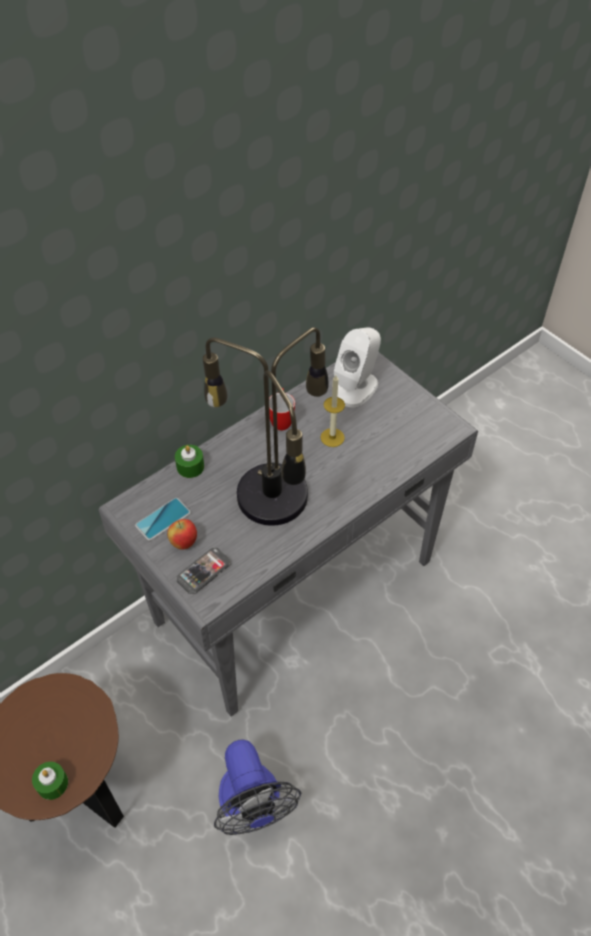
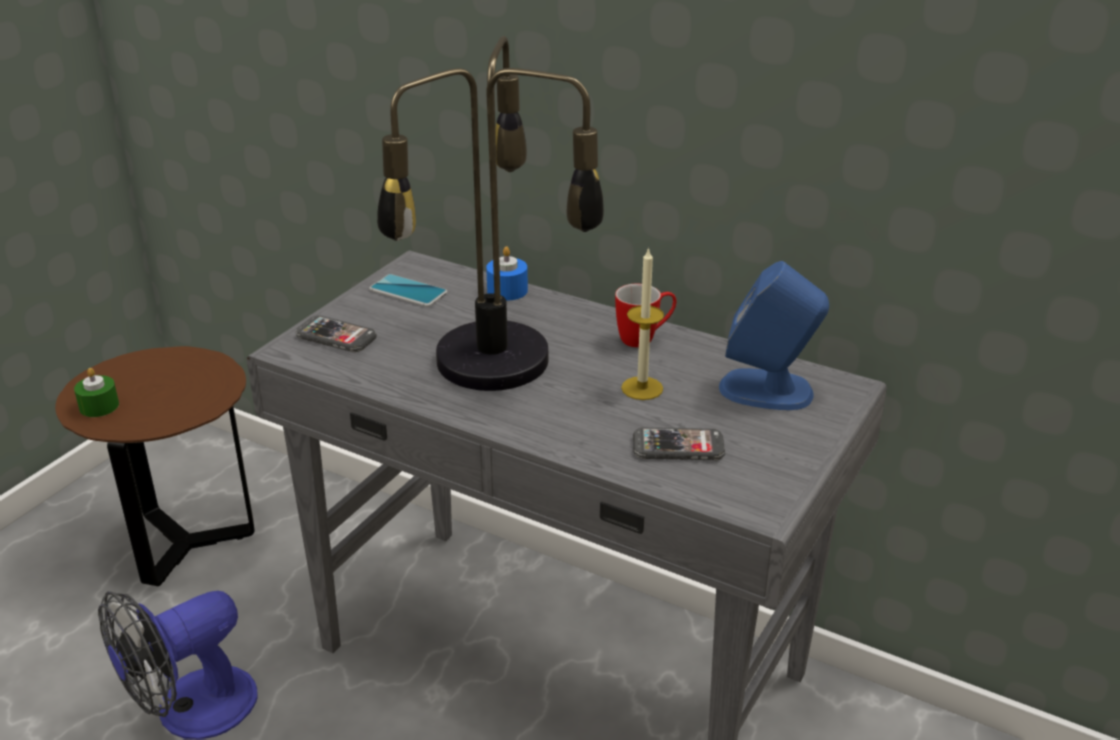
camera: 70 degrees right, 20 degrees down
(184, 543) = (377, 313): apple -> none
(190, 466) = (507, 290): green candle -> blue candle
(356, 388) = (767, 390): white speaker -> blue speaker
(392, 441) = (678, 447): none -> phone

